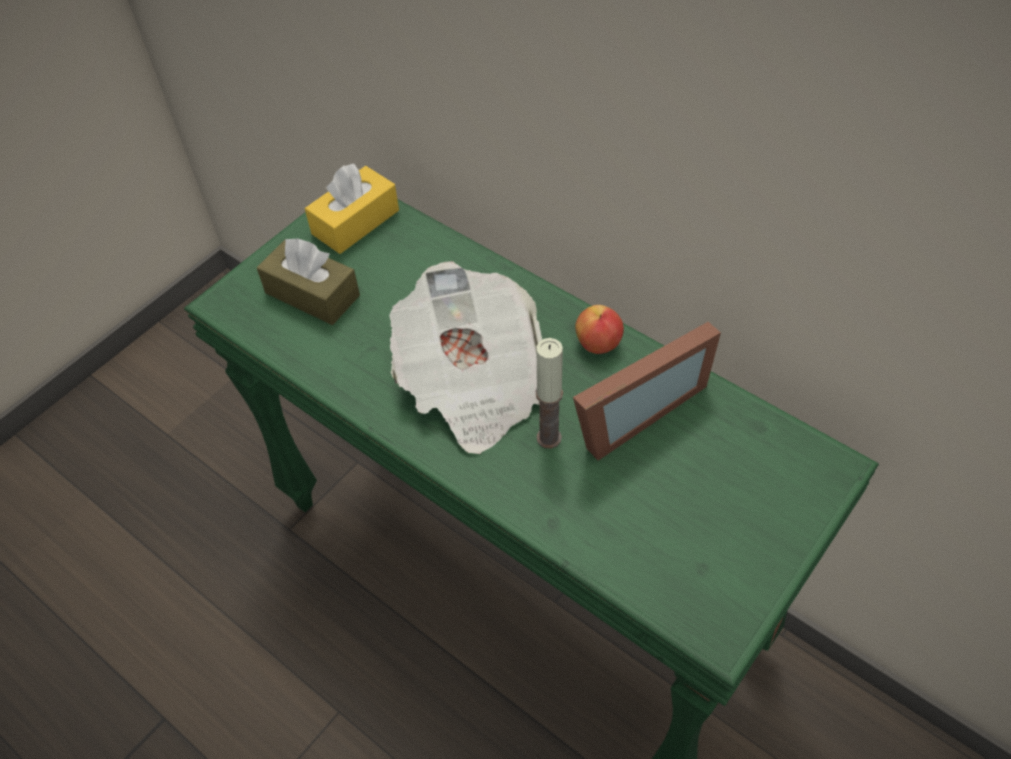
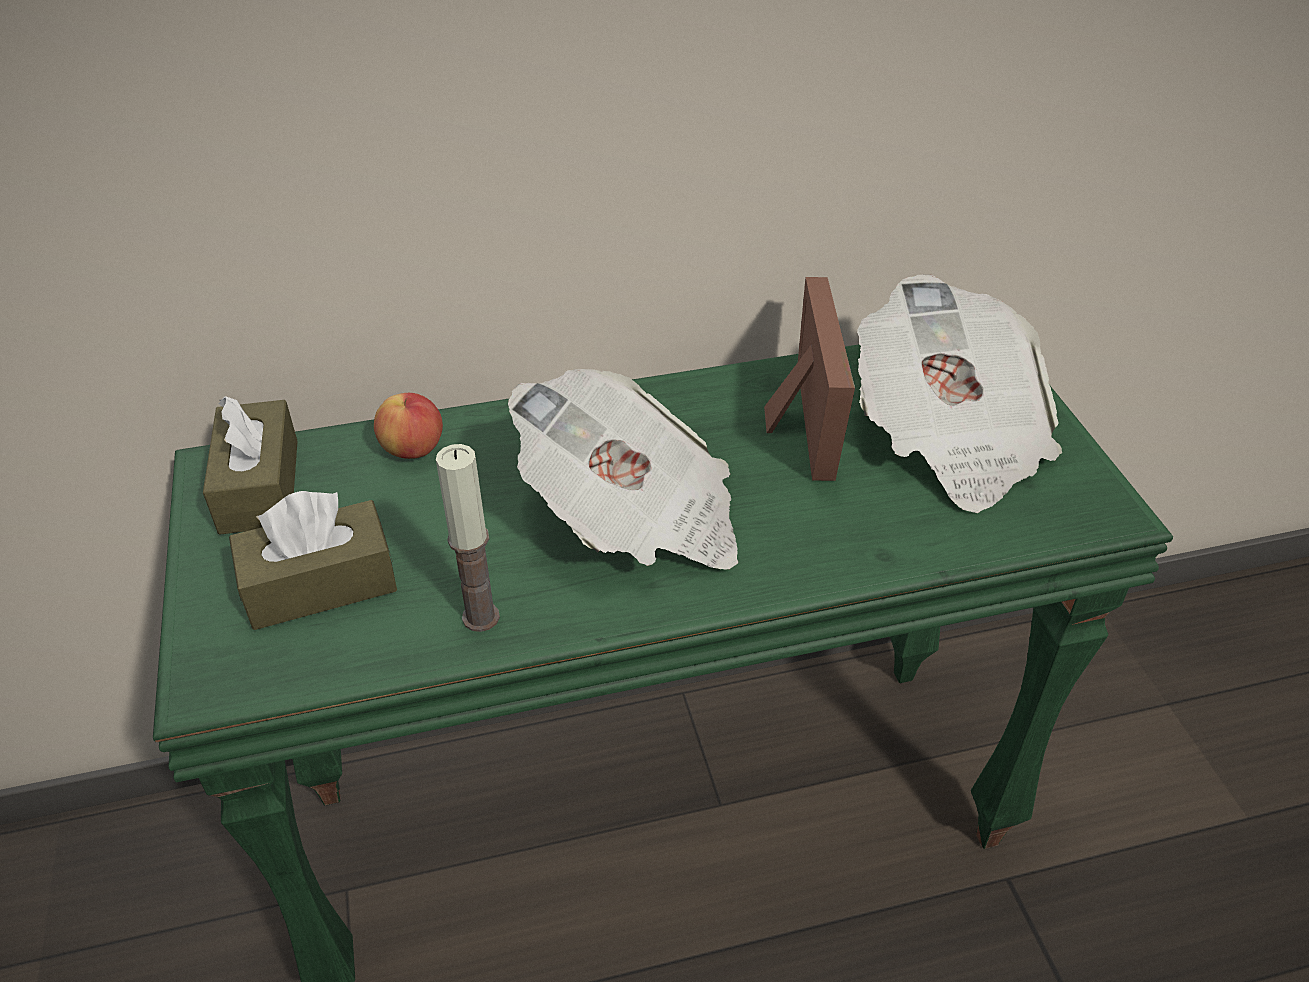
camera: 55 degrees left, 10 degrees down
(355, 222) = (259, 486): yellow tissue box -> brown tissue box
(549, 437) = (770, 499): candle -> candle (480, 617)
(598, 344) = (686, 401): apple -> apple (413, 449)
(704, 499) = (949, 437): none -> newspaper

